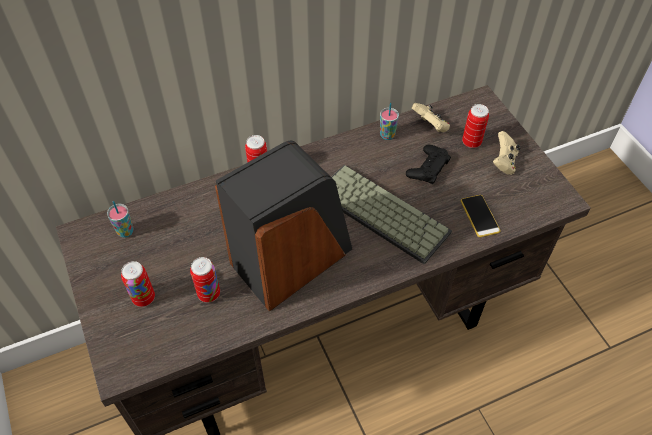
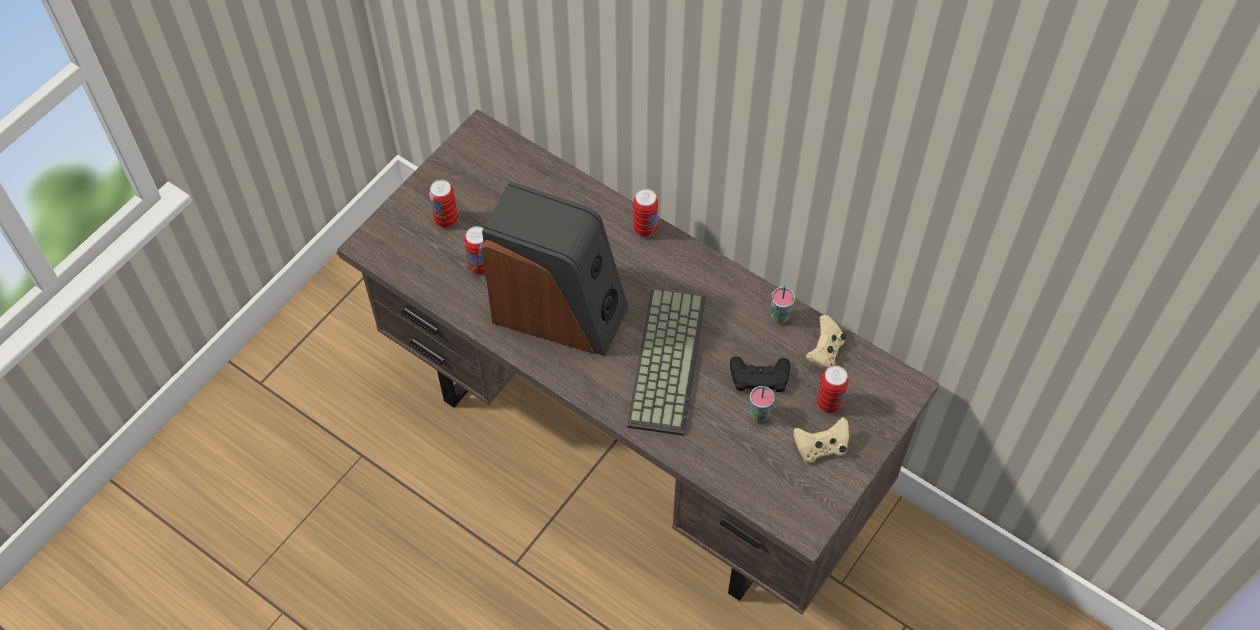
camera: 60 degrees right, 5 degrees up
(125, 231) = (505, 163): cup -> cup (759, 415)
(480, 216) = (724, 453): phone -> none

